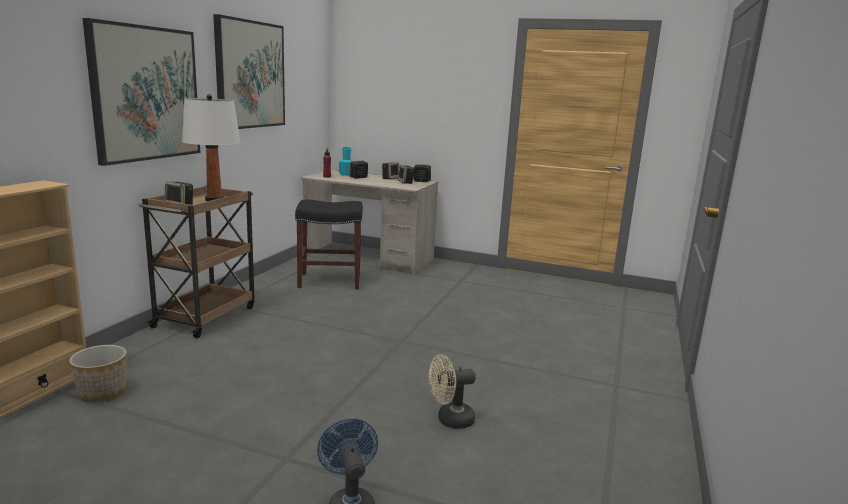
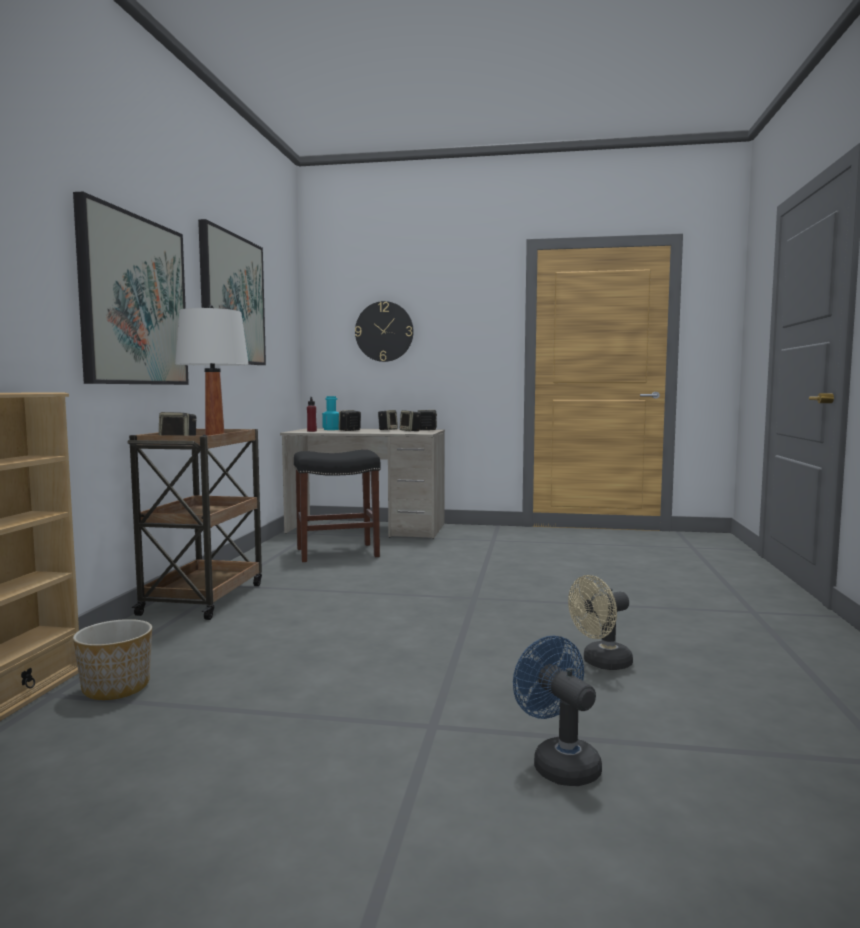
camera: 10 degrees left, 10 degrees down
(394, 93) = (384, 331): none -> wall clock

